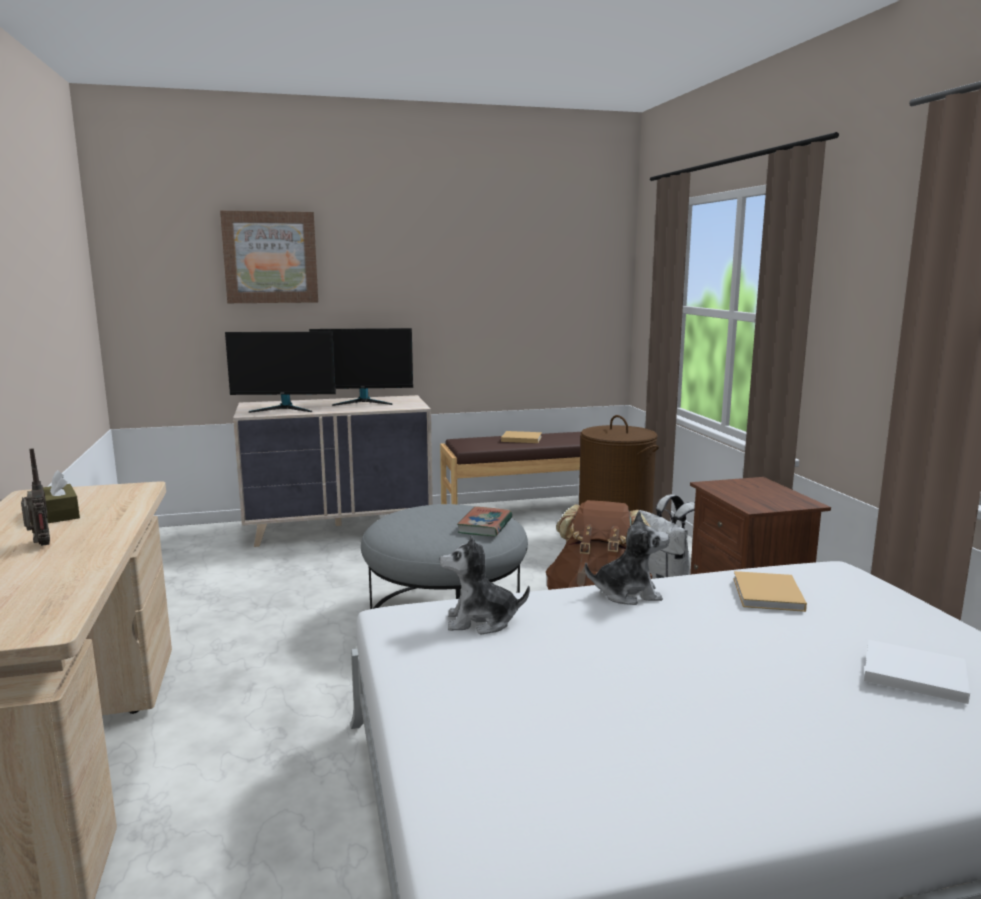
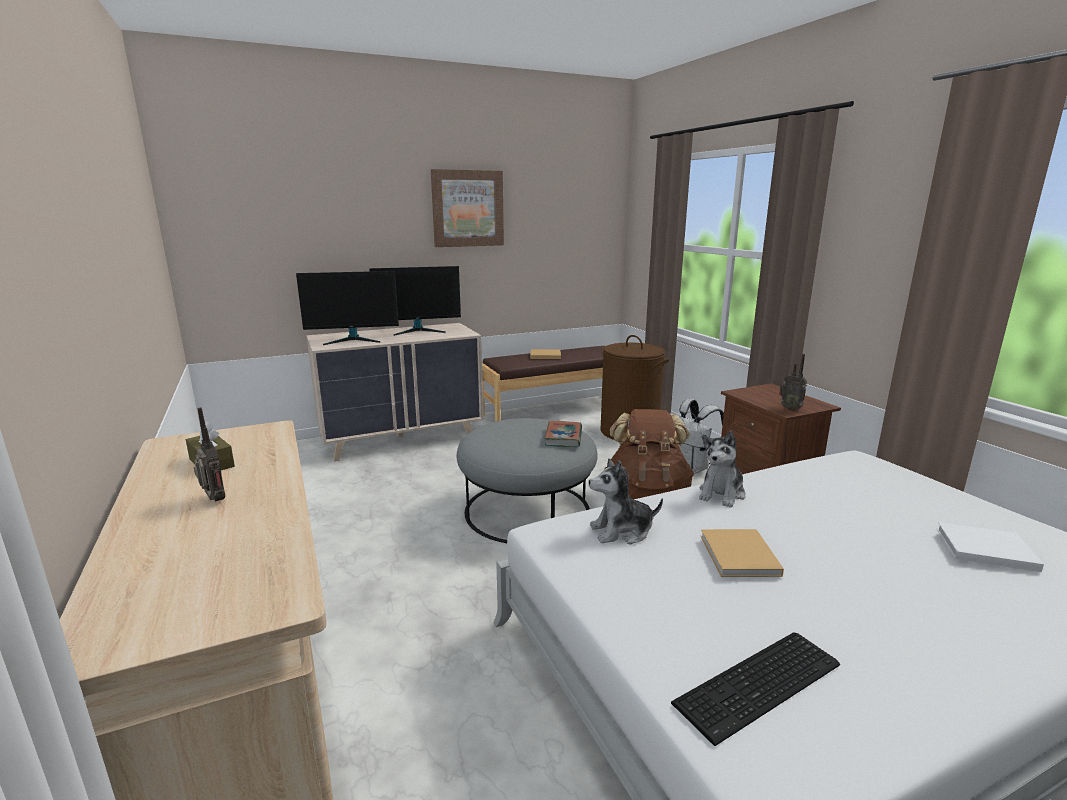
camera: 10 degrees left, 5 degrees up
(270, 257) = (328, 204): picture -> picture (467, 208)
(531, 776) = (762, 685): none -> keyboard
(627, 594) = (721, 494): plush toy -> plush toy turned 135 degrees clockwise
(762, 505) = (790, 409): none -> radio
(768, 595) = (828, 486): beige book -> beige book (740, 557)

